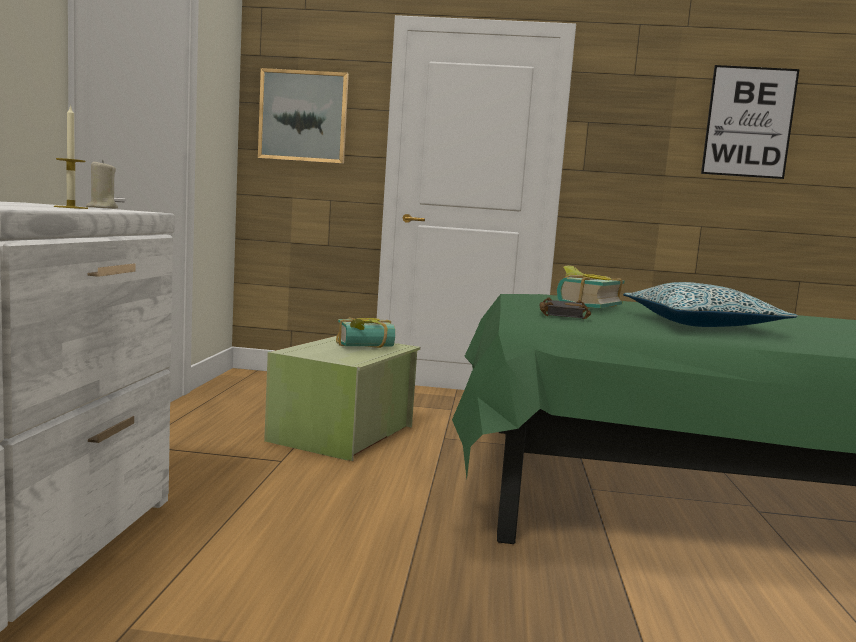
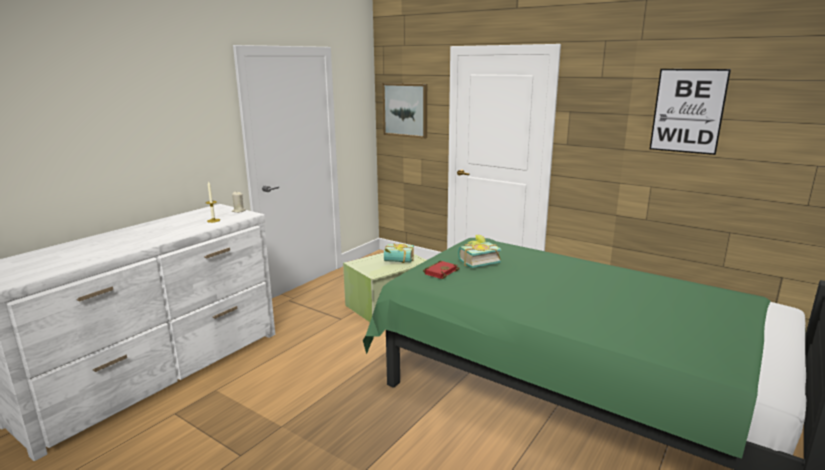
camera: 30 degrees right, 10 degrees up
(561, 314) = (440, 272): black book -> red book
(701, 324) = (511, 288): pillow -> none

